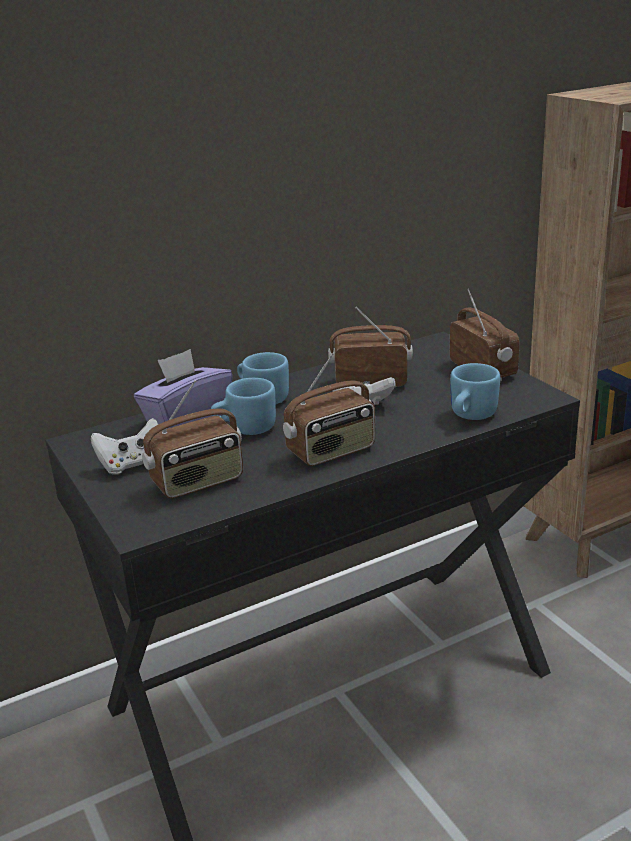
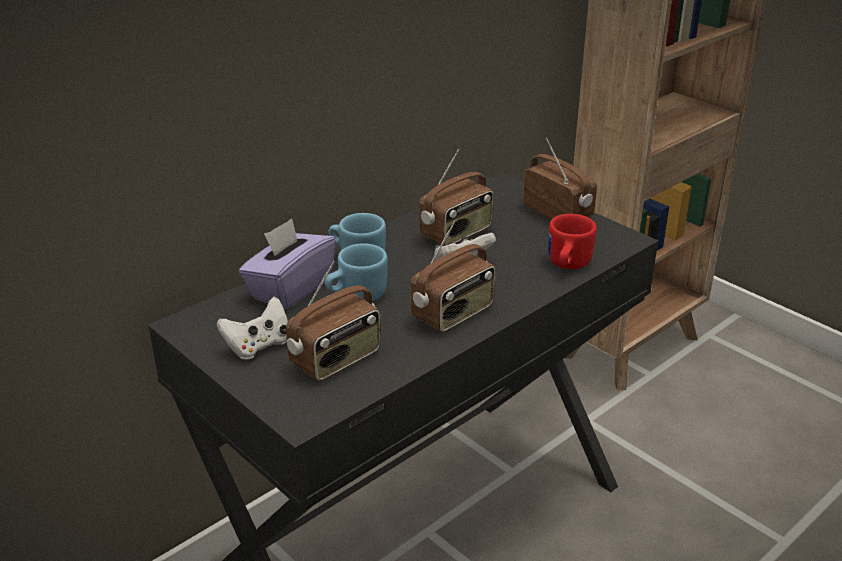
camera: 15 degrees left, 5 degrees up
(370, 382) = (457, 233): radio -> radio turned 150 degrees clockwise
(469, 416) = (566, 265): blue mug -> red mug

